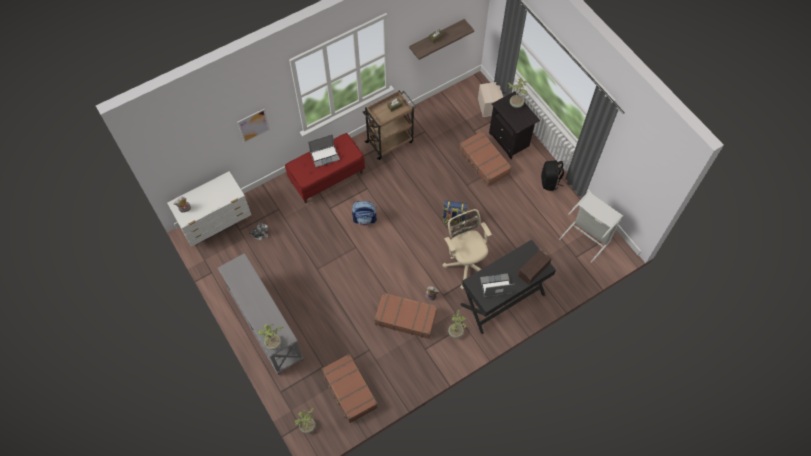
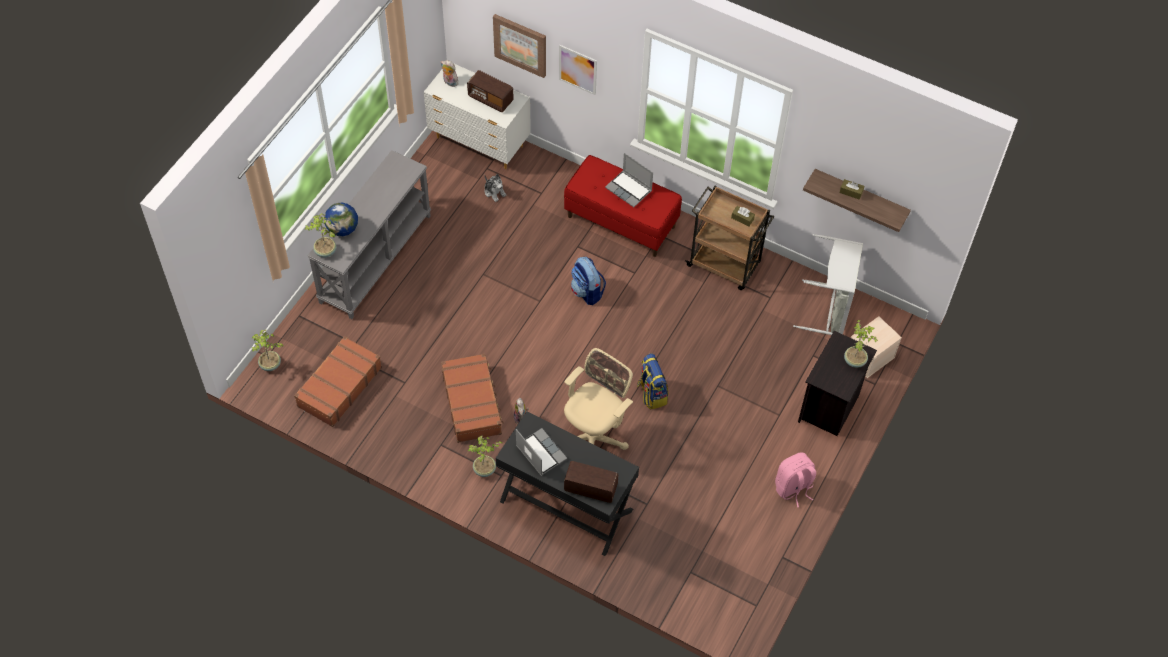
camera: 60 degrees right, 5 degrees down
(211, 146) = (520, 44): none -> picture
(215, 193) = (490, 99): none -> radio
(262, 325) = (343, 229): none -> globe
(484, 162) = (769, 390): brown suitcase -> none
(550, 182) = (793, 488): black backpack -> pink backpack
(587, 236) = (733, 574): grey laundry basket -> grey laundry basket (829, 310)

